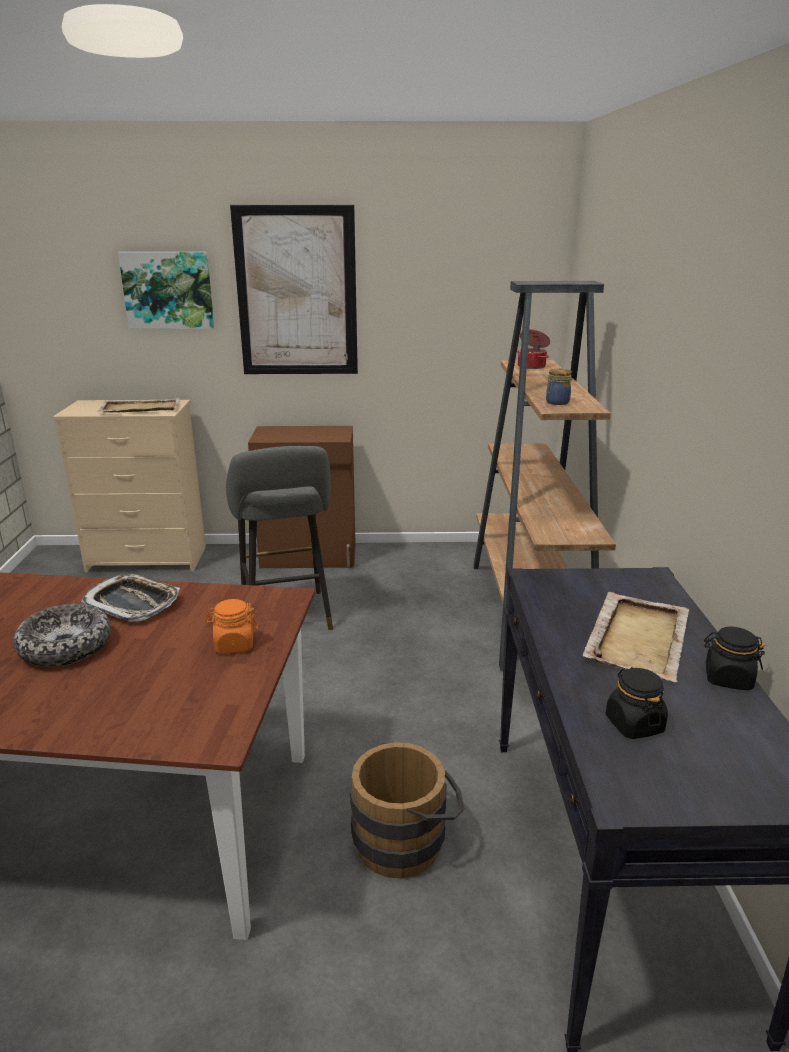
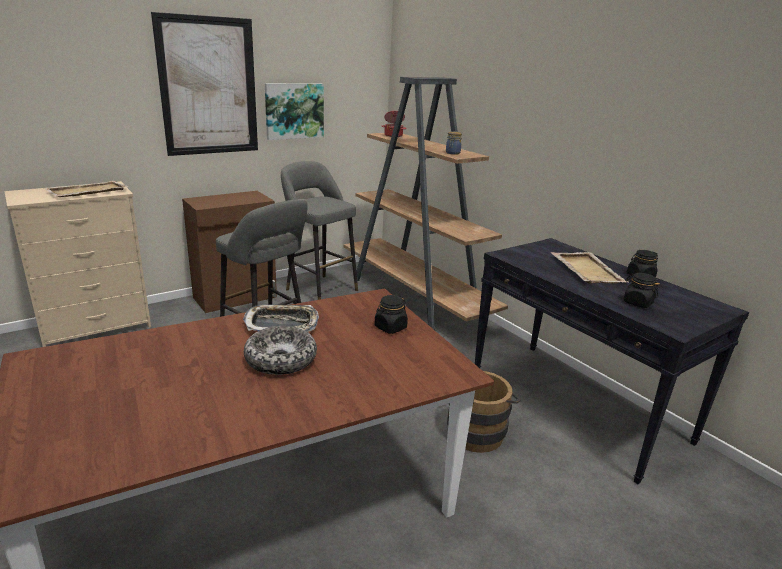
camera: 35 degrees left, 0 degrees up
(168, 290) = (95, 84): picture -> picture (294, 111)
(234, 644) = (390, 327): orange jar -> black jar
(414, 568) = (319, 289): none -> grey stool

